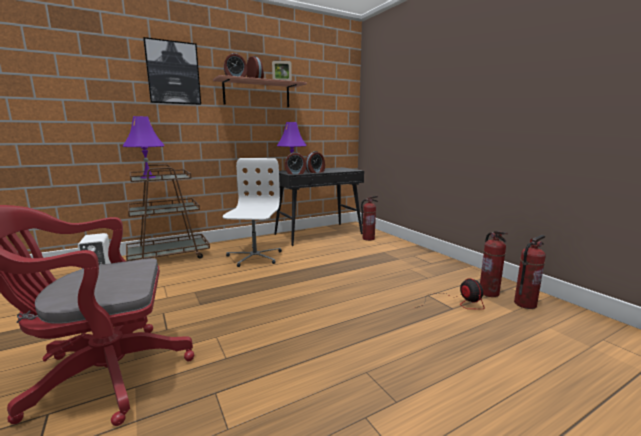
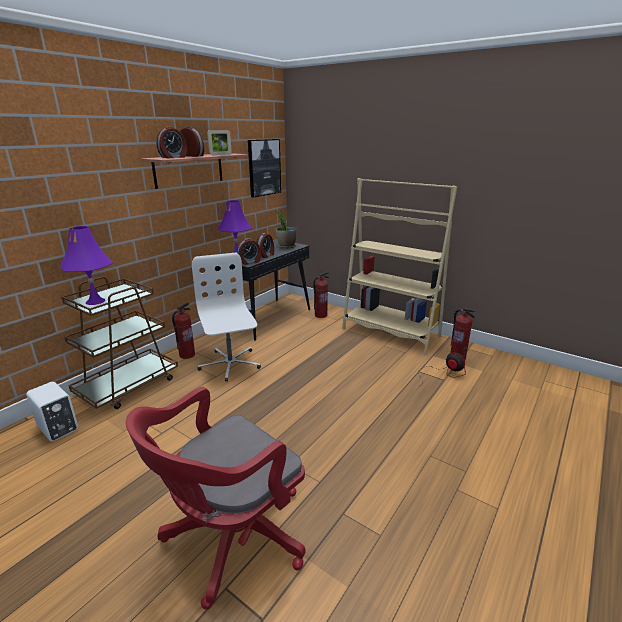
camera: 25 degrees left, 10 degrees up
(173, 73) = (94, 157): picture -> picture (264, 167)
(342, 170) = (286, 246): none -> potted plant
(427, 260) = (390, 332): none -> beige bookcase
(524, 304) = (486, 362): fire extinguisher -> fire extinguisher (187, 355)

